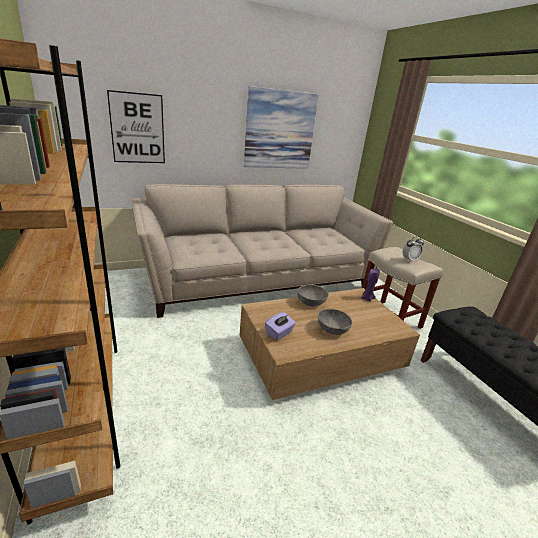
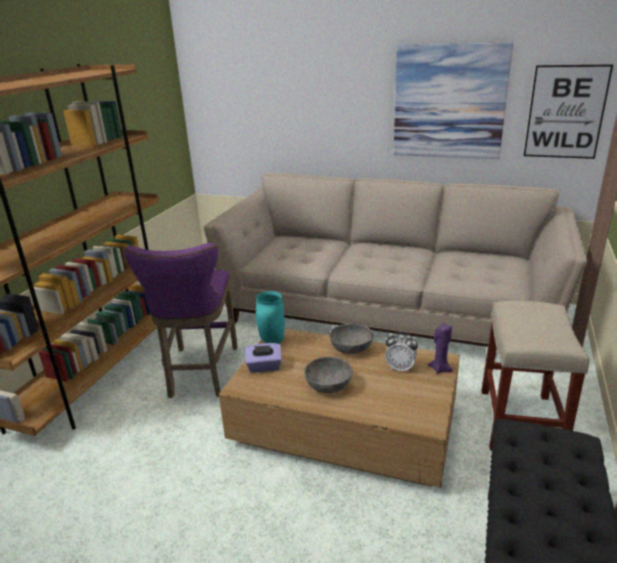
camera: 45 degrees right, 0 degrees up
(137, 128) = (266, 109): picture -> picture (565, 112)
(183, 364) = (200, 374): none -> purple stool
(259, 315) = (271, 342): none -> turquoise vase
(409, 260) = (538, 327): alarm clock -> alarm clock (400, 368)

